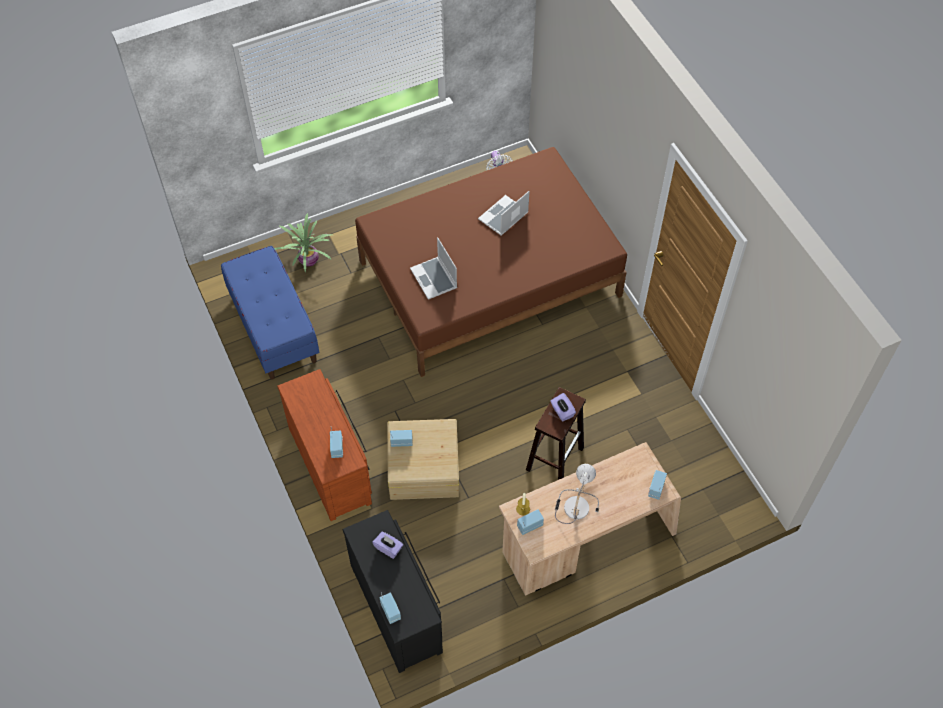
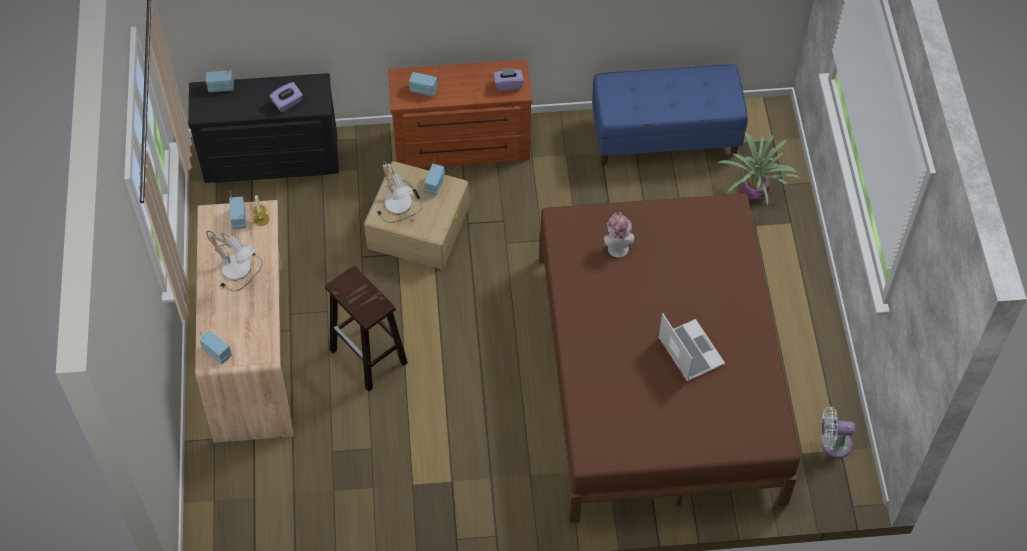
camera: 110 degrees right, 0 degrees up
(428, 459) = (401, 203): none -> table lamp
(434, 279) = (617, 246): laptop -> hat
(562, 412) = (360, 298): purple tissue box -> purple tissue box (508, 85)

